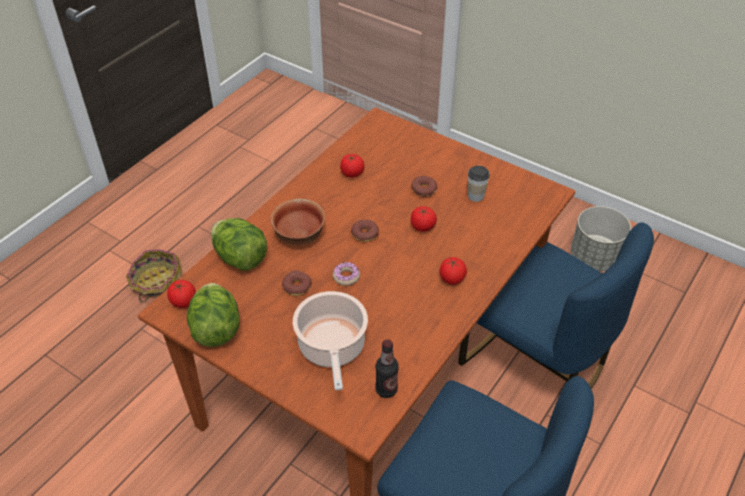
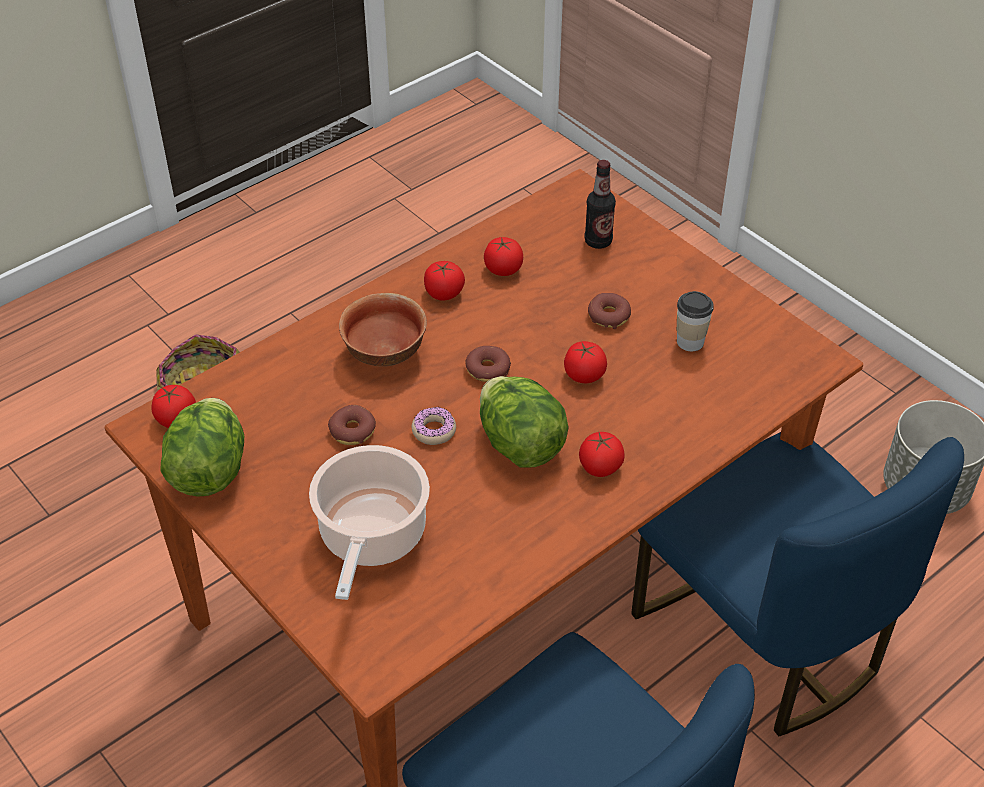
camera: 15 degrees right, 0 degrees up
(240, 258) = (283, 370): lettuce -> lettuce (520, 445)
(322, 193) = (444, 293): none -> tomato
(386, 390) = (431, 618): bottle -> bottle (598, 241)

